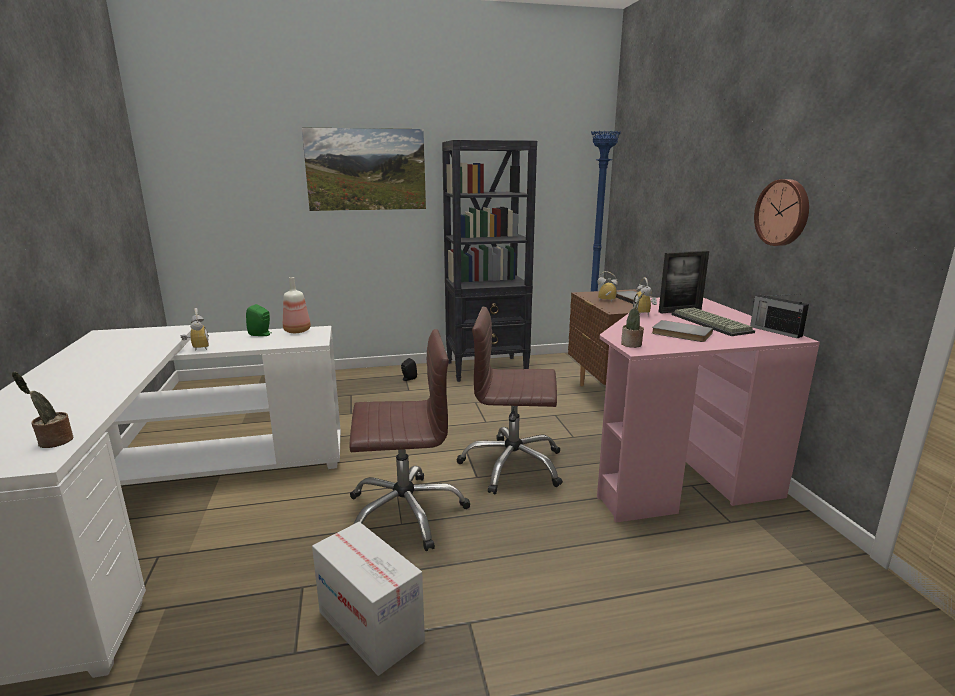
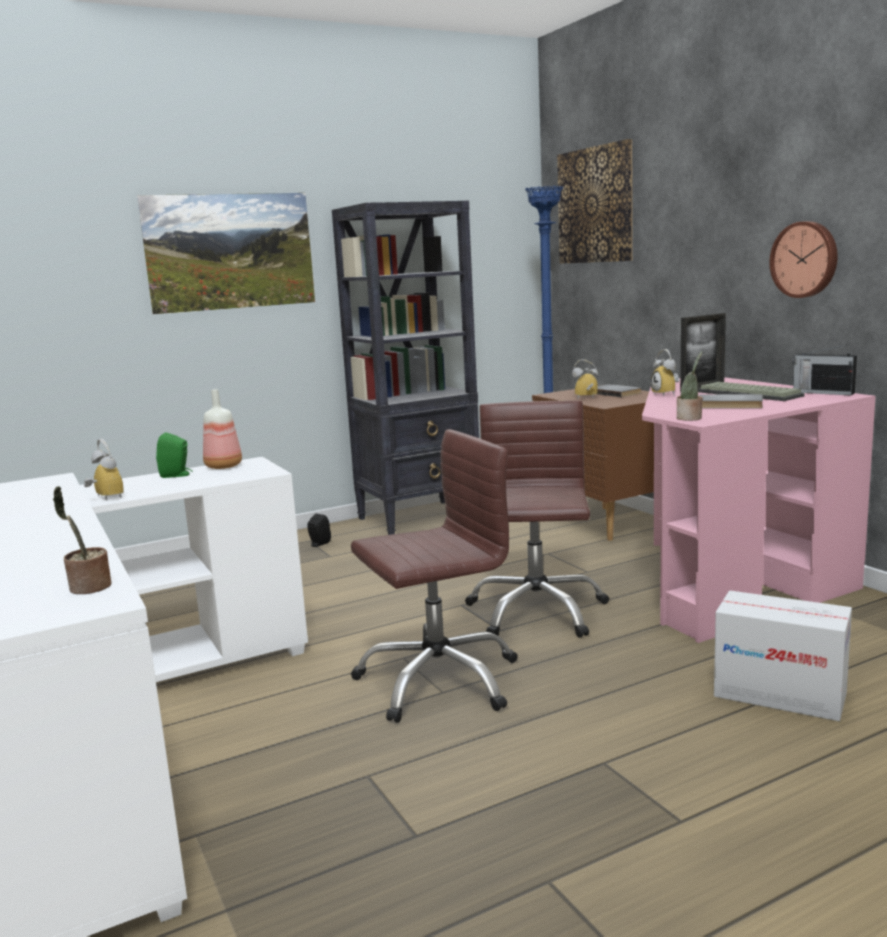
camera: 15 degrees left, 5 degrees down
(371, 626) = (490, 792): cardboard box -> cardboard box (780, 694)
(512, 465) = (535, 611): brown office chair -> brown office chair turned 105 degrees clockwise
(645, 148) = (596, 205): none -> picture

